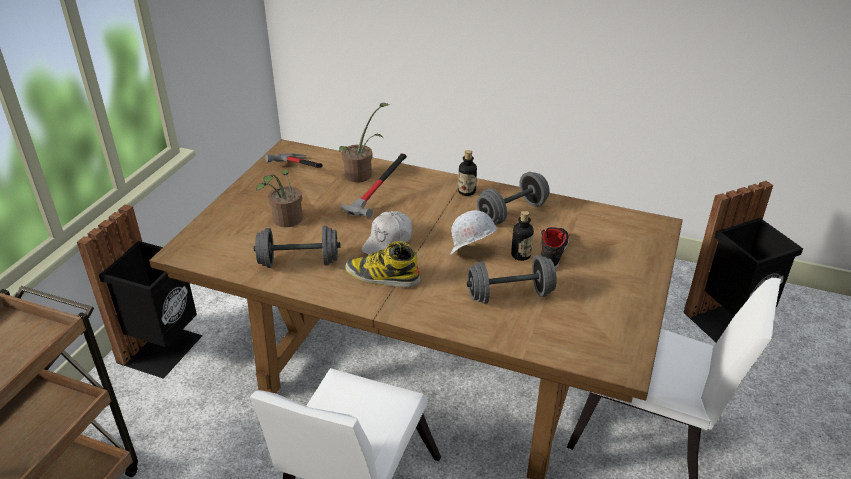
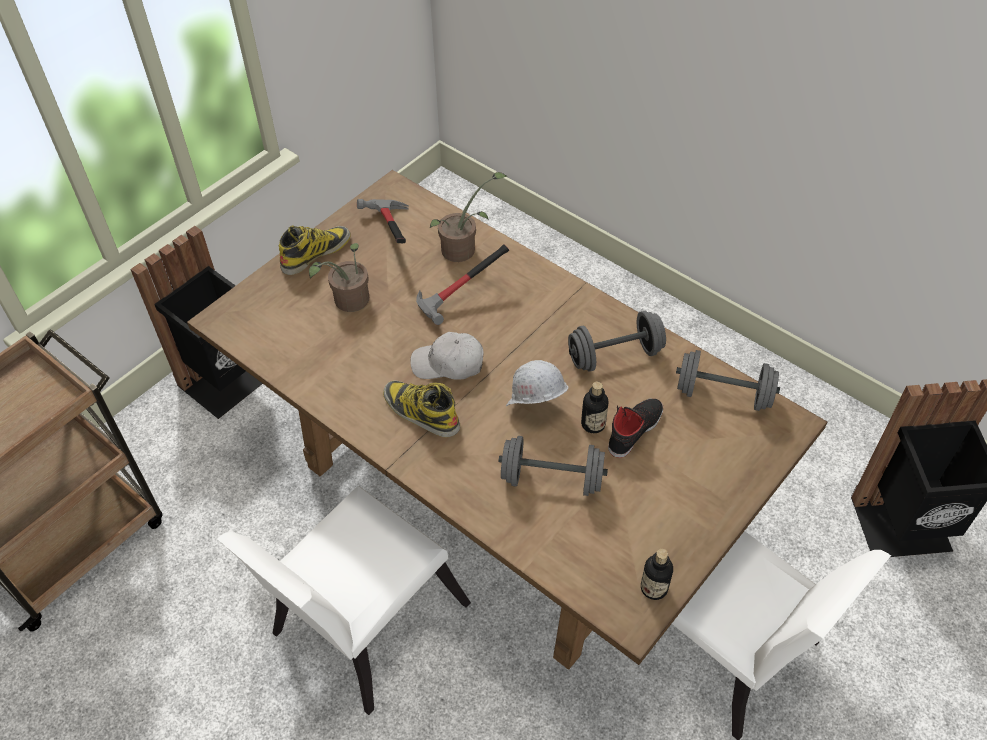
camera: 20 degrees right, 15 degrees up
(243, 197) = (316, 253): none -> boot
(299, 262) = (339, 367): grey dumbbell -> grey dumbbell (723, 394)
(388, 242) = (448, 364): white cap -> white cap turned 45 degrees clockwise
(466, 191) = (575, 308): bottle -> bottle (654, 588)

